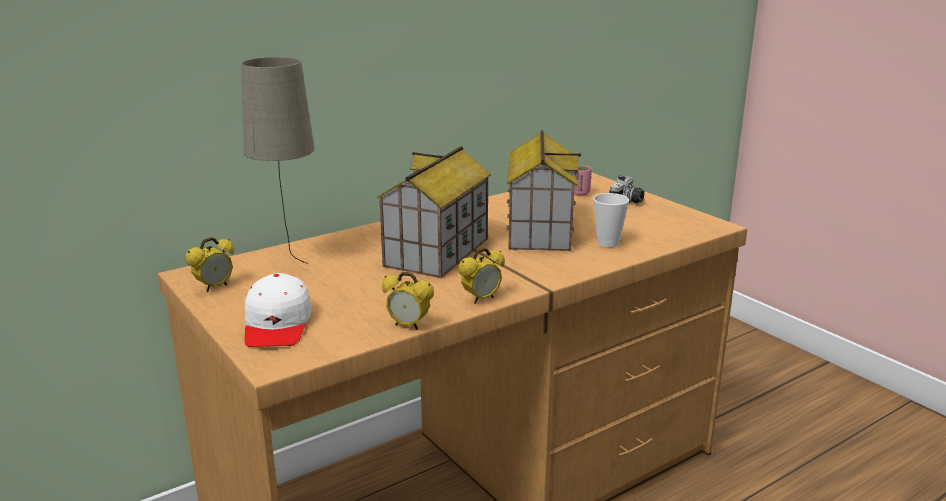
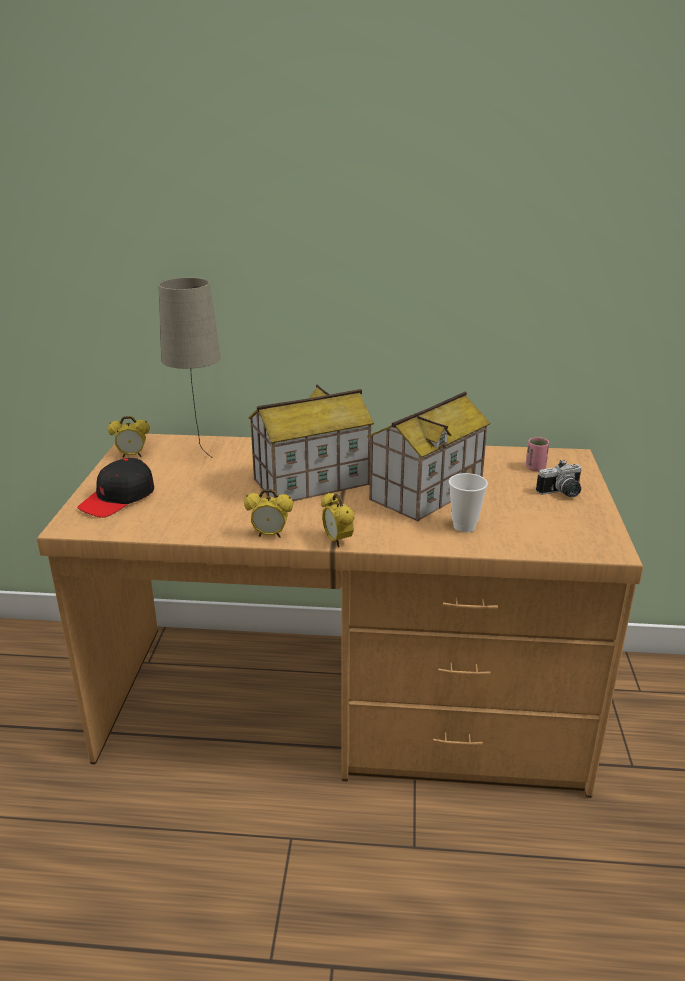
camera: 40 degrees right, 5 degrees up
(277, 325) = (118, 498): white cap -> black cap
(408, 325) = (187, 534): alarm clock -> alarm clock (337, 541)

